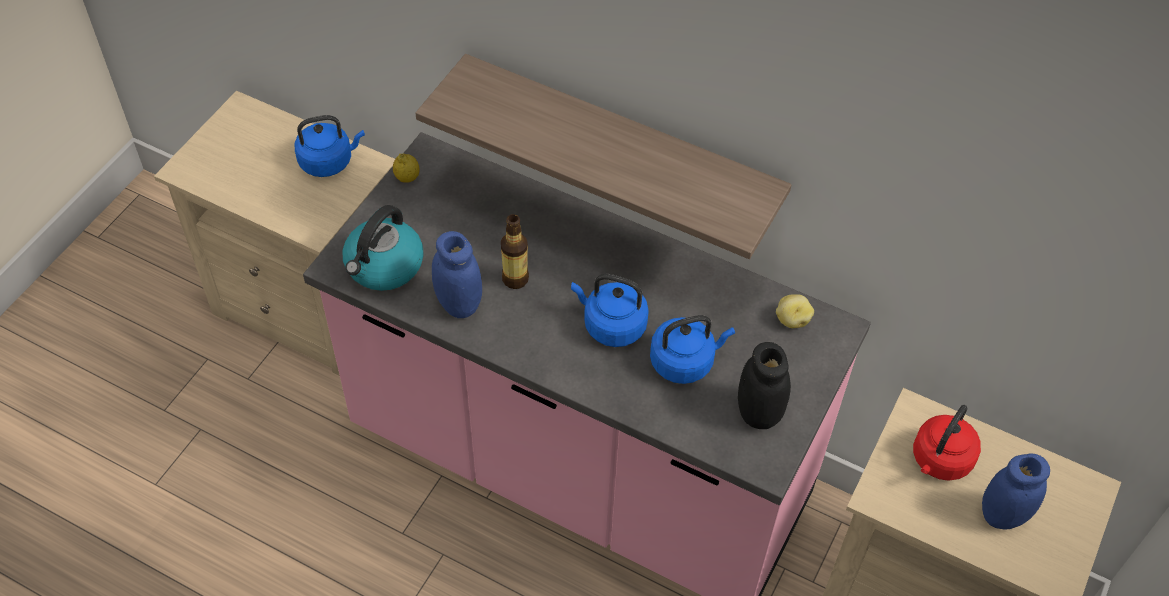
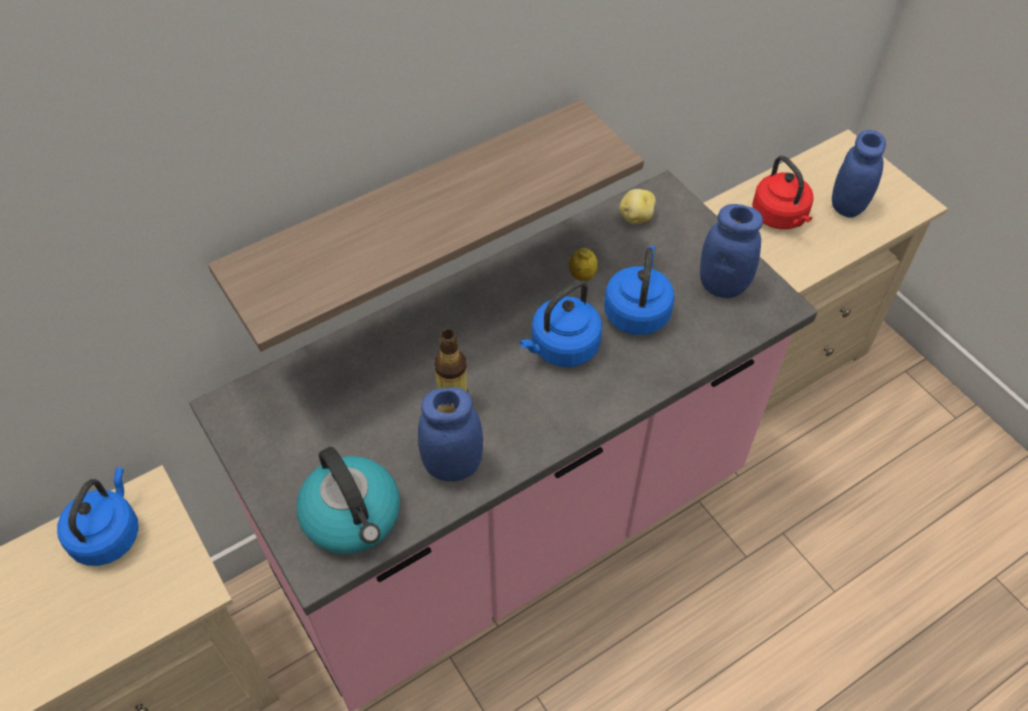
camera: 60 degrees left, 0 degrees up
(407, 178) = (245, 442): lemon -> lemon (582, 275)
(758, 413) = (722, 285): black jar -> blue jar

